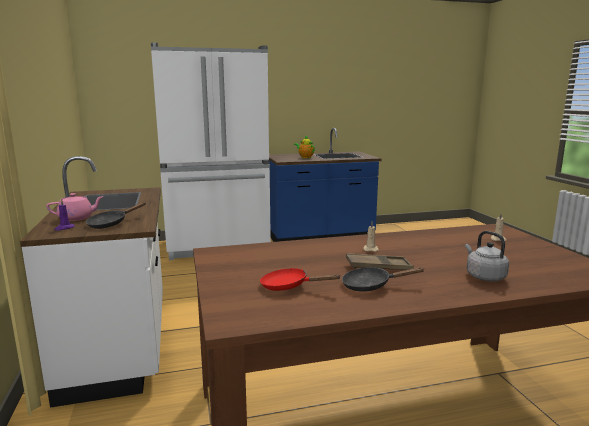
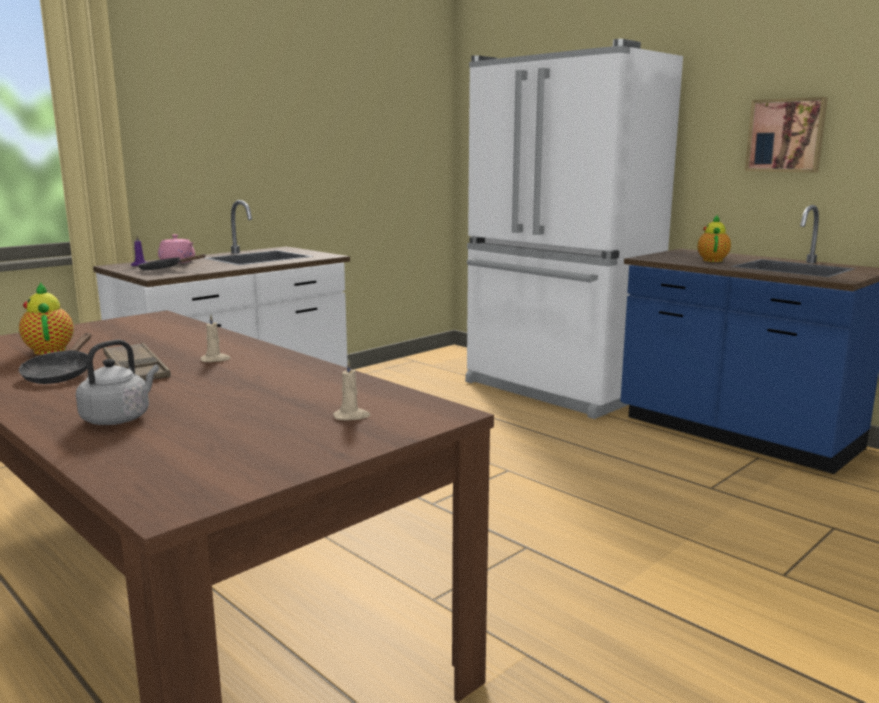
camera: 60 degrees right, 0 degrees up
(289, 286) = (49, 350): red frying pan -> teapot
(310, 96) = (786, 135): none -> picture
(371, 285) = (60, 374): black frying pan -> black frying pan turned 150 degrees counterclockwise

